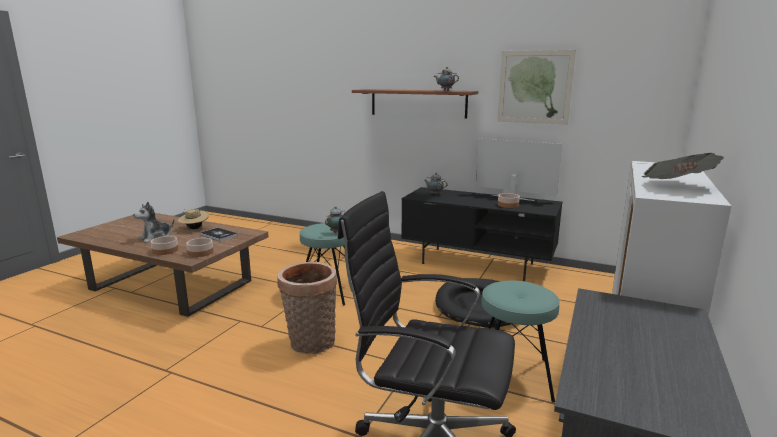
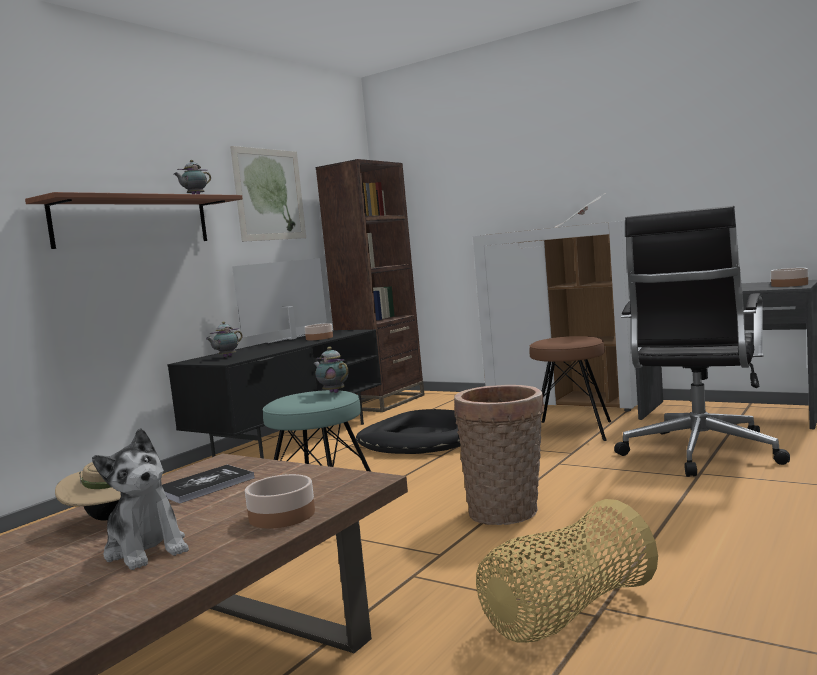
camera: 80 degrees left, 10 degrees down
(173, 361) = (566, 614): none -> basket
(200, 253) = (326, 481): bowl -> bowl (790, 285)
(513, 375) = (571, 431): turquoise stool -> brown stool
(602, 281) = (384, 402): none -> brown bookcase

